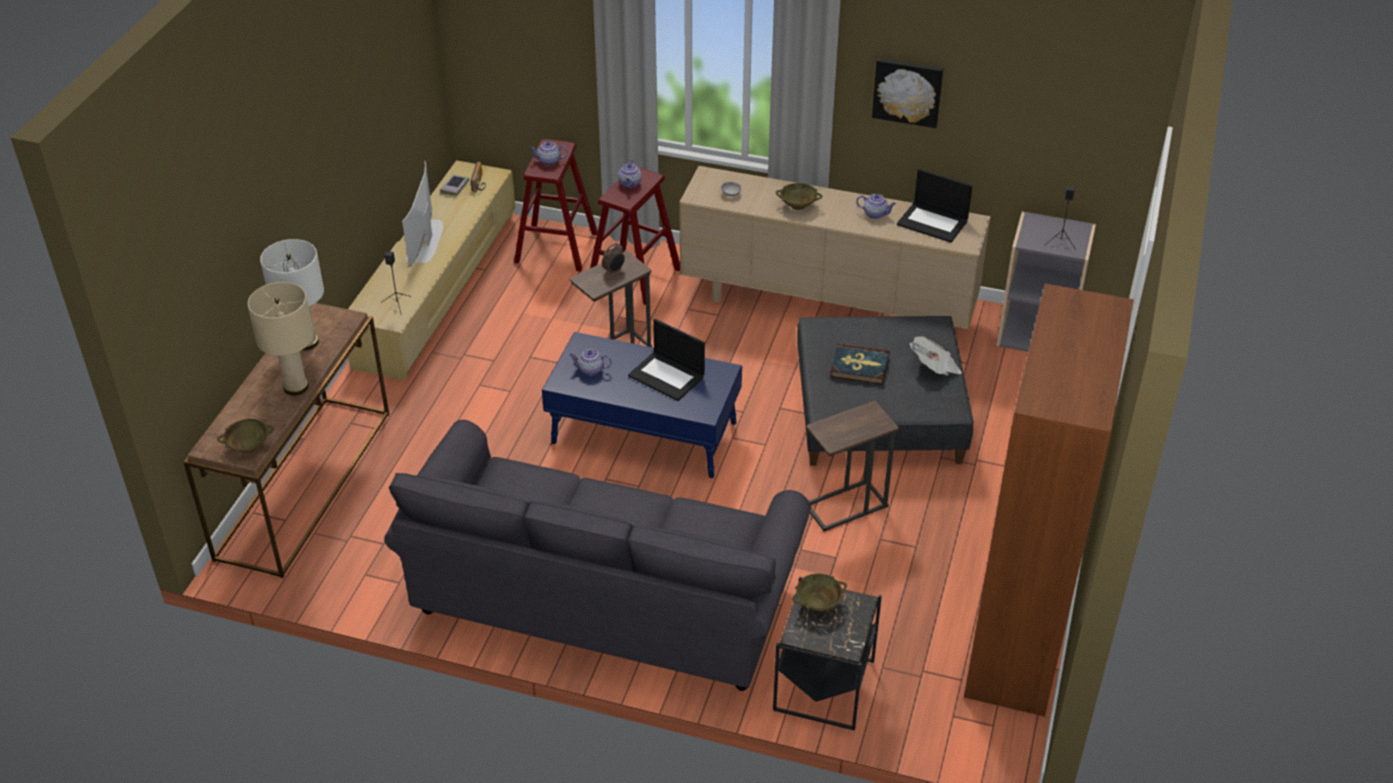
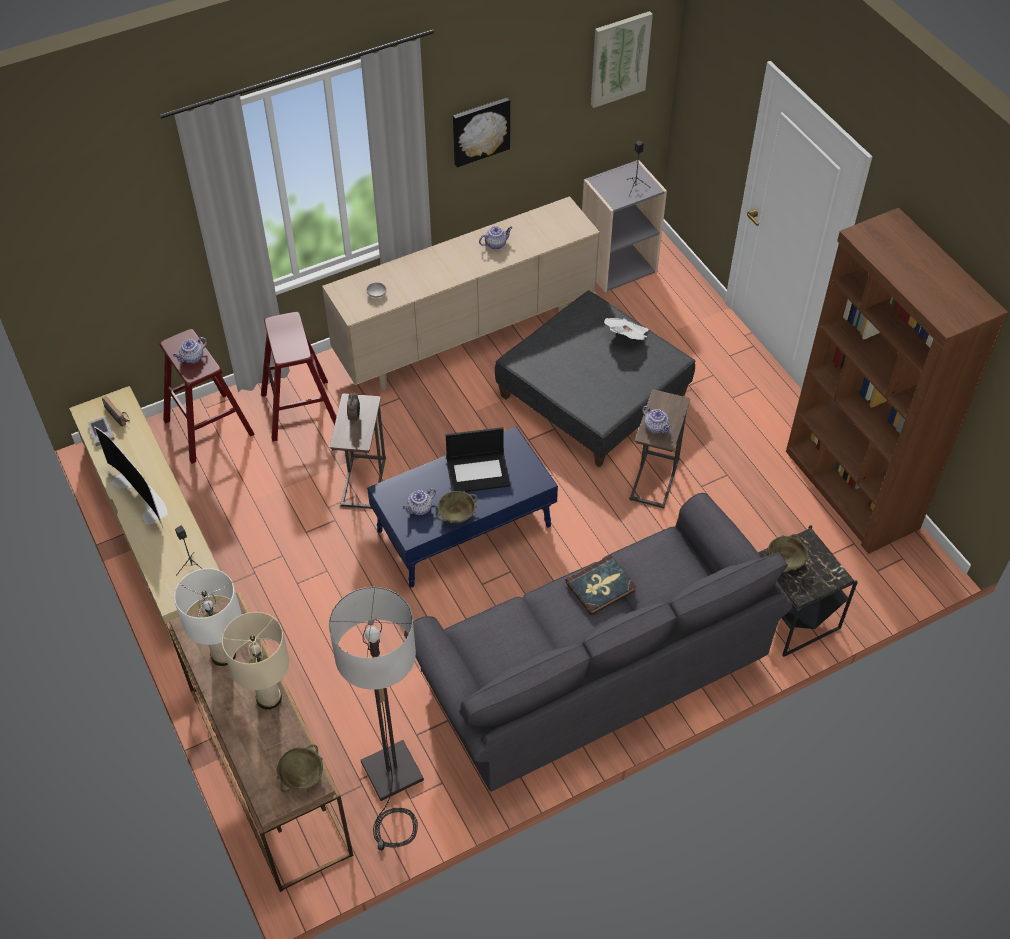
camera: 45 degrees left, 10 degrees up
(363, 559) = (392, 788): none -> floor lamp
(630, 183) = (282, 335): teapot -> teapot (656, 427)
(798, 206) = (436, 272): beige bowl -> beige bowl (457, 515)
(859, 366) = (582, 370): book -> book (600, 587)
(933, 222) = (541, 225): laptop -> none
(1087, 89) = (619, 58): none -> picture

